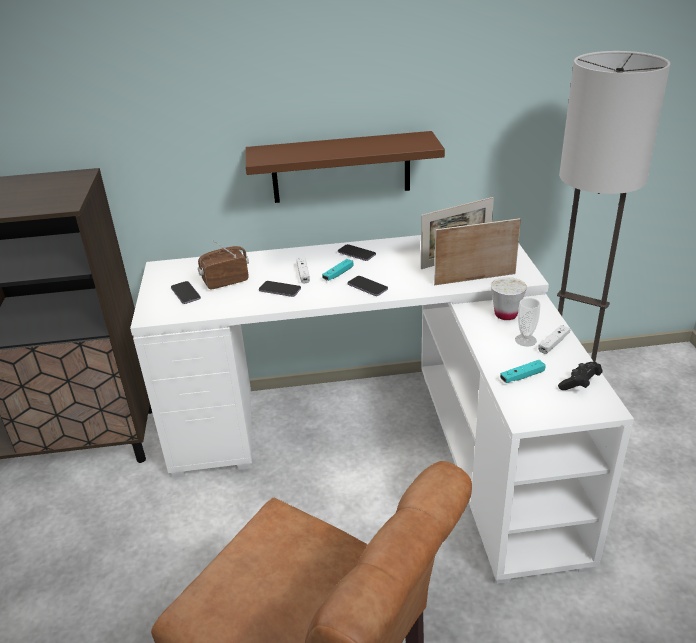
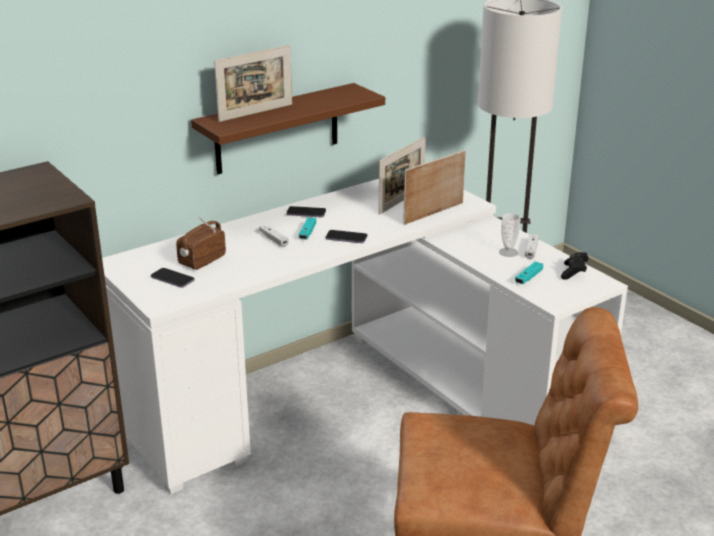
camera: 30 degrees left, 5 degrees down
(280, 290) = (266, 257): phone -> none
(305, 148) = (256, 113): none -> picture frame
(506, 314) = (476, 237): white cup -> none

